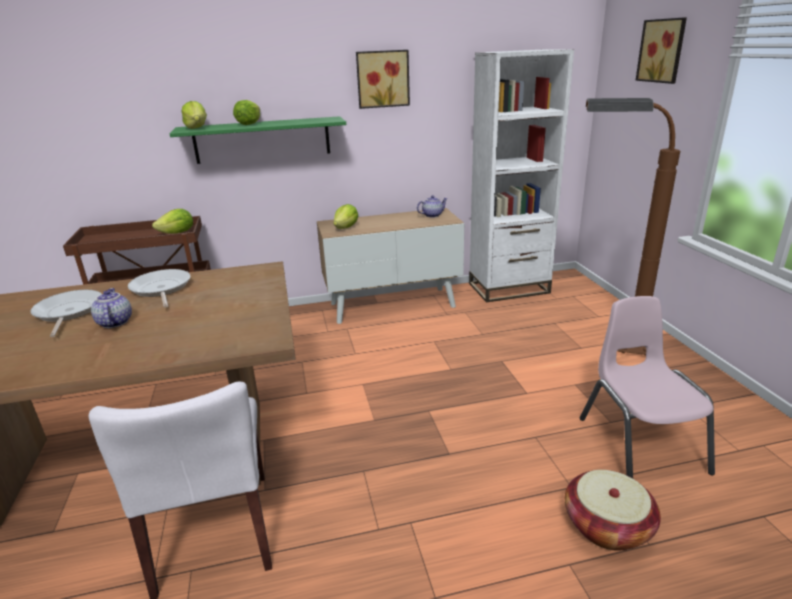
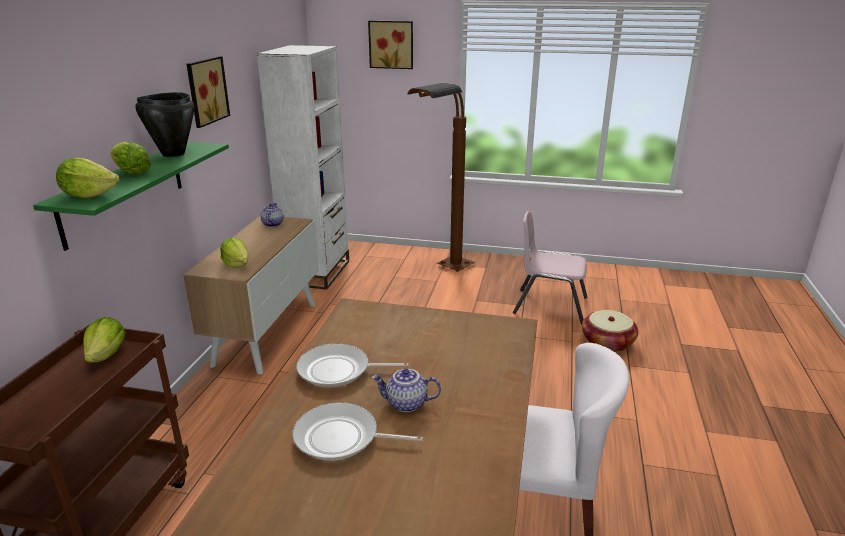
camera: 65 degrees left, 0 degrees up
(302, 120) = (173, 154): none -> black cooking pot

